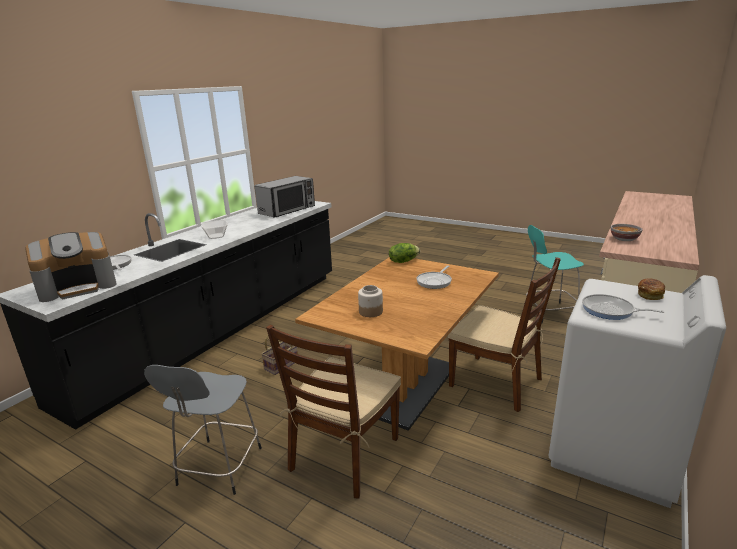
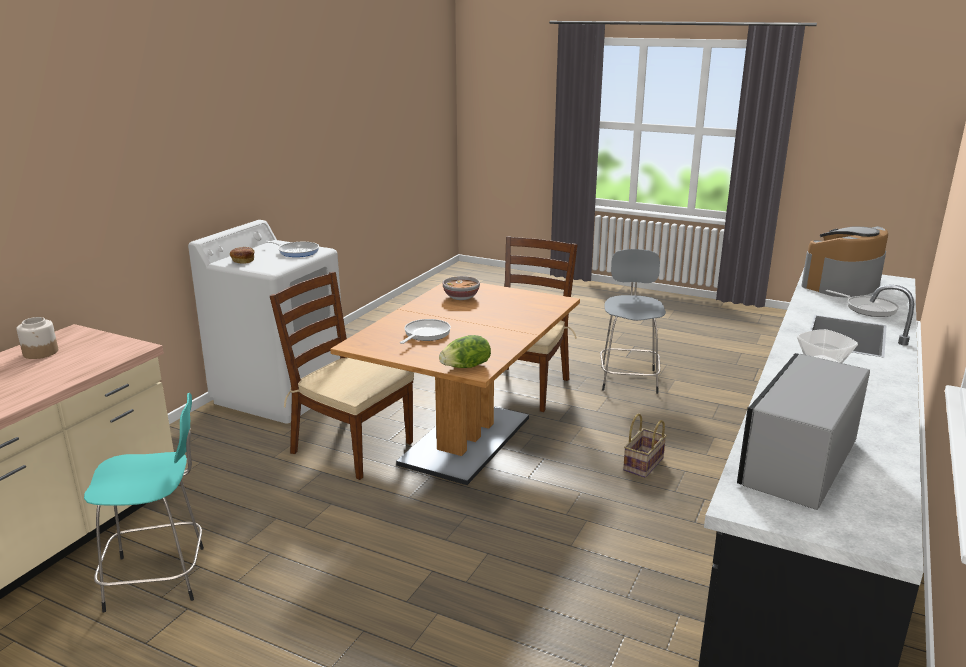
camera: 175 degrees right, 0 degrees up
(370, 312) = (503, 303): jar -> jar (41, 352)
(624, 239) = (77, 368): bowl -> bowl (461, 297)

